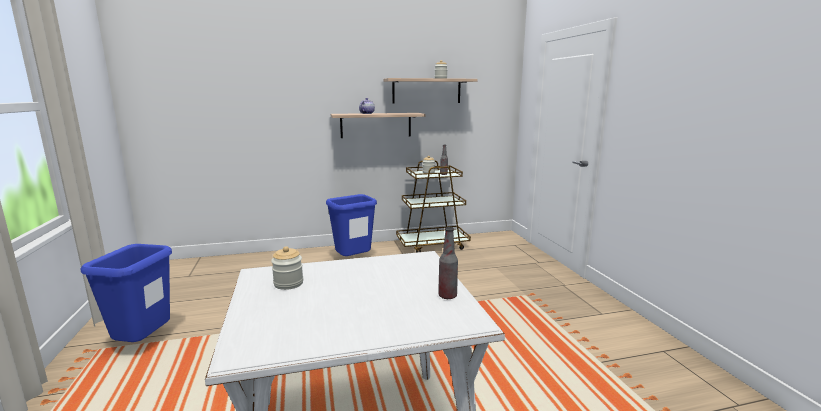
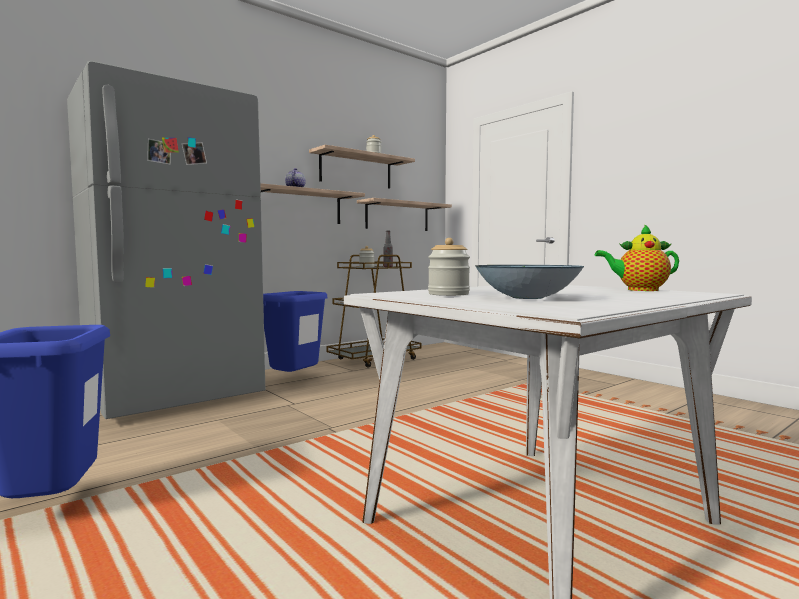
camera: 25 degrees left, 10 degrees down
(272, 264) = (175, 398): none -> grey fridge
(307, 307) = (527, 298): none -> bowl
(447, 296) = (639, 290): bottle -> teapot
(466, 126) = (397, 216): none -> shelf

